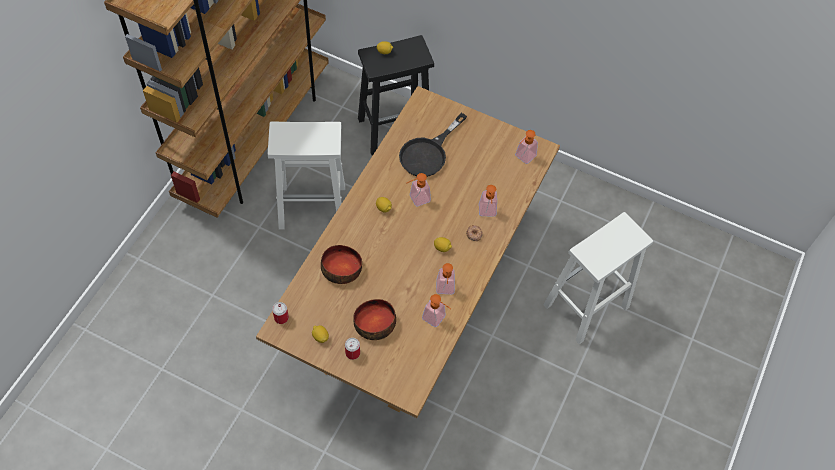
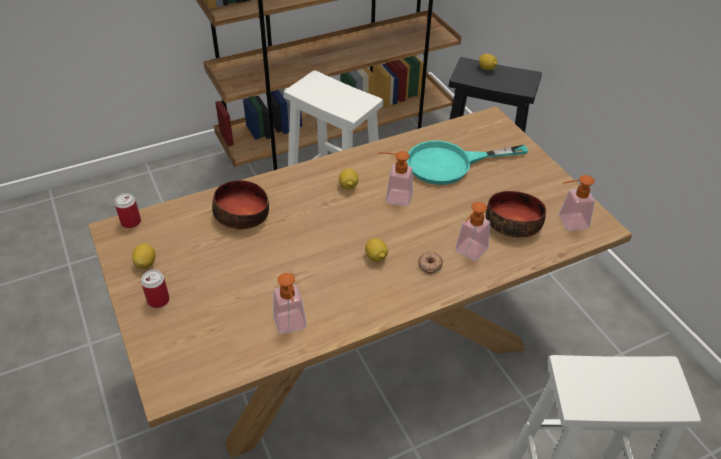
camera: 40 degrees right, 15 degrees down
(375, 323) = (217, 286): bowl -> bowl (513, 223)
(428, 153) = (450, 164): black frying pan -> turquoise frying pan
(445, 290) = (334, 302): soap dispenser -> none

